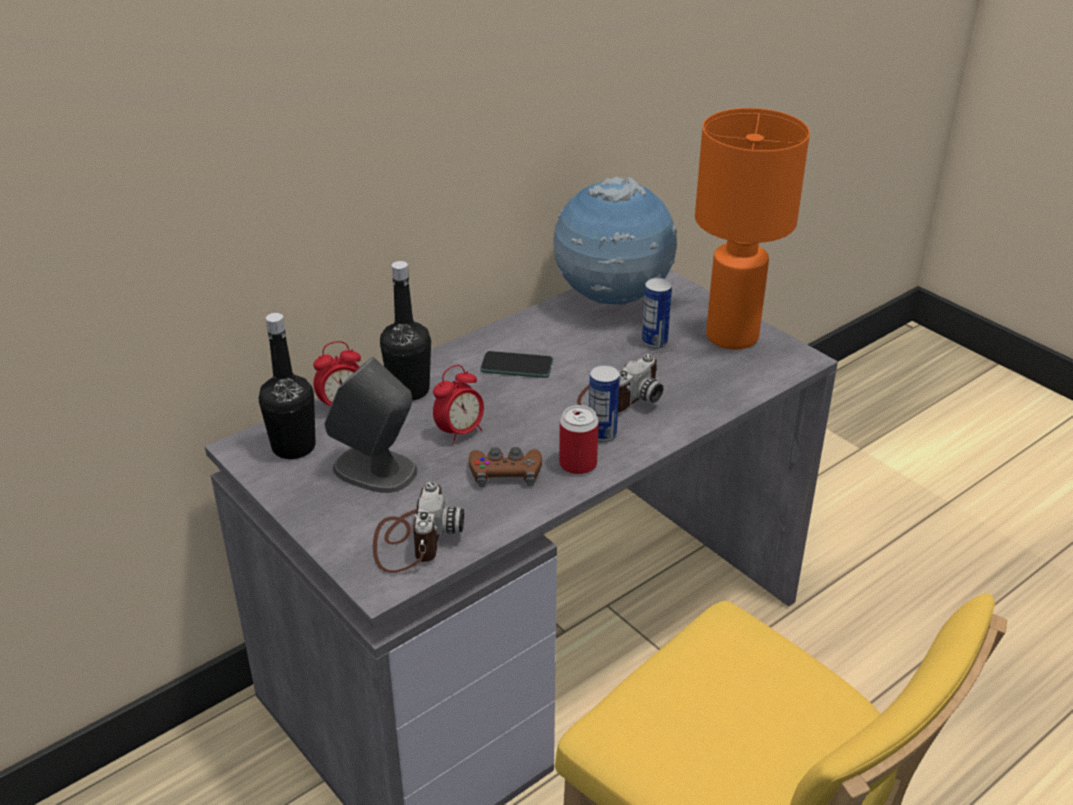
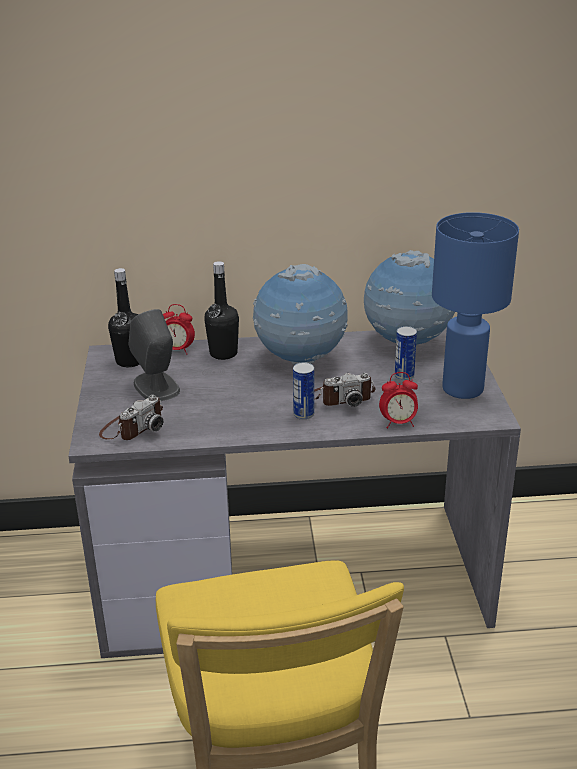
camera: 35 degrees right, 5 degrees down
(460, 432) = (224, 384): alarm clock -> alarm clock (398, 423)
(505, 472) = (223, 413): brown game controller -> none
(517, 366) = (300, 361): phone -> globe
(578, 464) = (269, 424): can -> none
(731, 335) = (462, 388): orange table lamp -> blue table lamp

